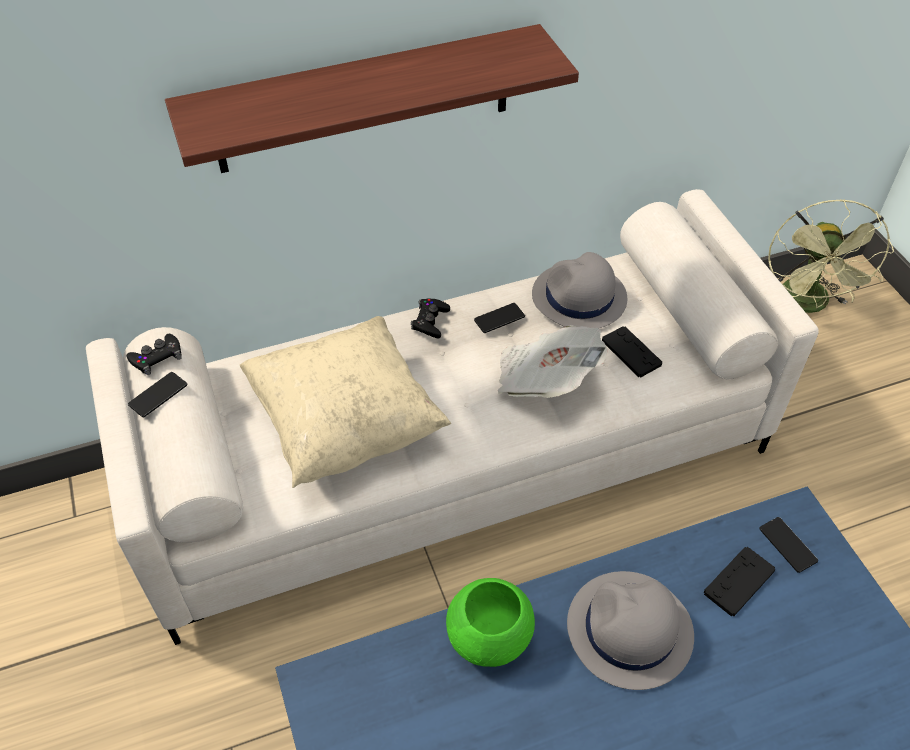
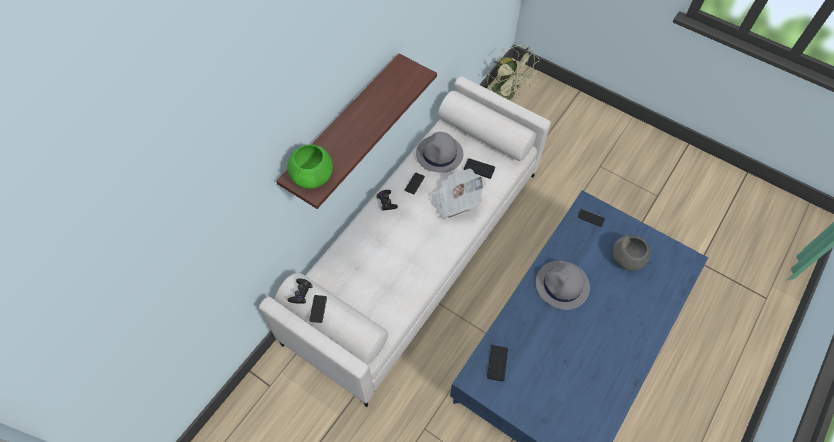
camera: 35 degrees left, 10 degrees up
(346, 424) = (391, 270): beige pillow -> none
(491, 636) = (518, 319): green bowl -> green bowl (313, 175)
(739, 582) = (584, 243): black game controller -> black game controller (497, 363)
(812, 667) = (627, 259): none -> grey bowl

